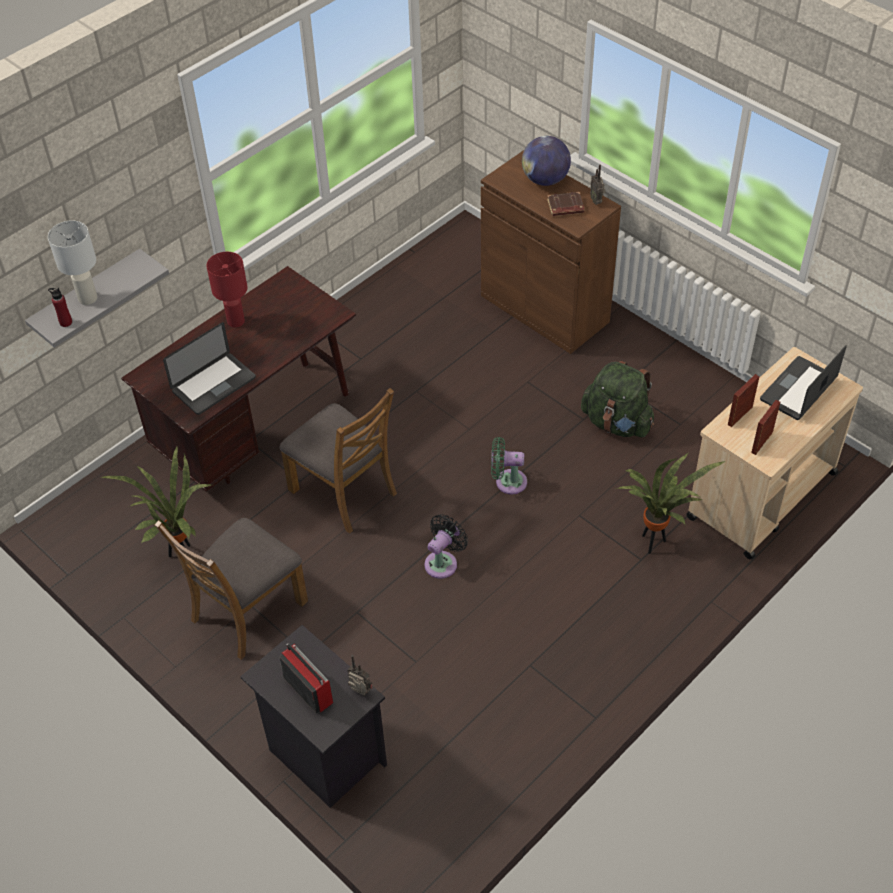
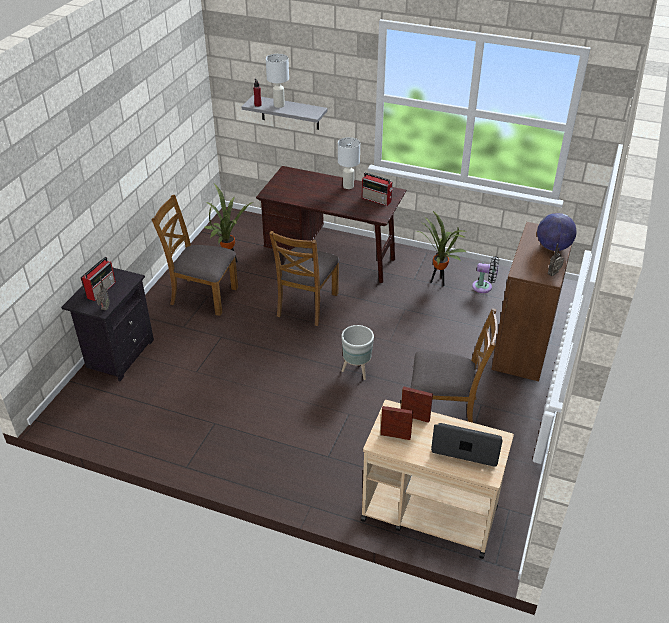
camera: 65 degrees right, 10 degrees down
(214, 385) = (295, 193): laptop -> none
(235, 322) = (348, 186): red table lamp -> white table lamp
(292, 303) = (377, 199): none -> radio
(443, 562) = (275, 361): black fan -> black fan (484, 287)
(507, 481) = (356, 371): green fan -> grey planter
(565, 207) = (533, 262): brown book -> none
(617, 423) = (444, 411): green backpack -> brown chair
(654, 543) = (346, 460): potted plant -> potted plant (438, 282)

